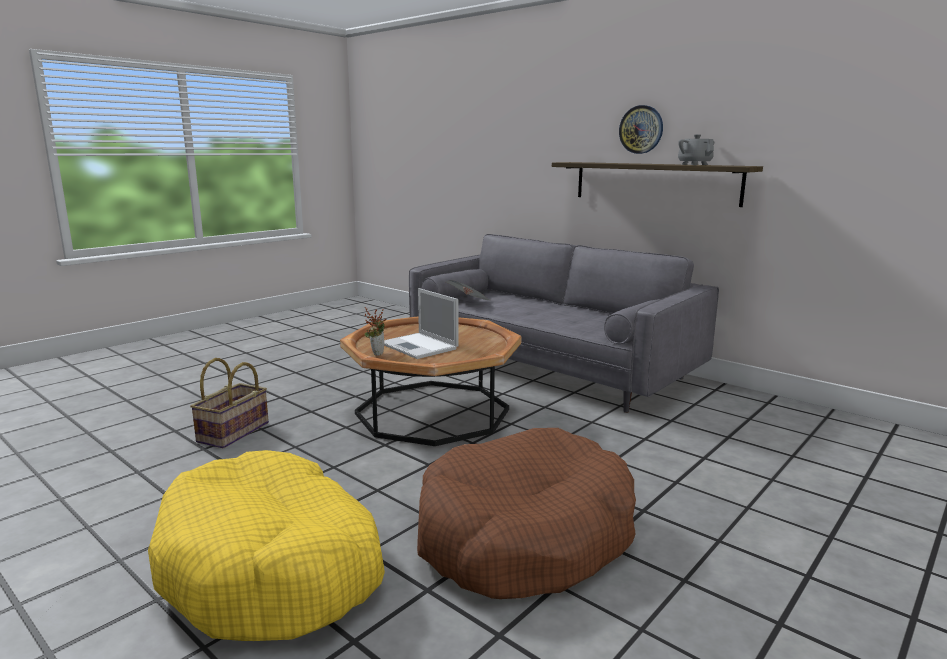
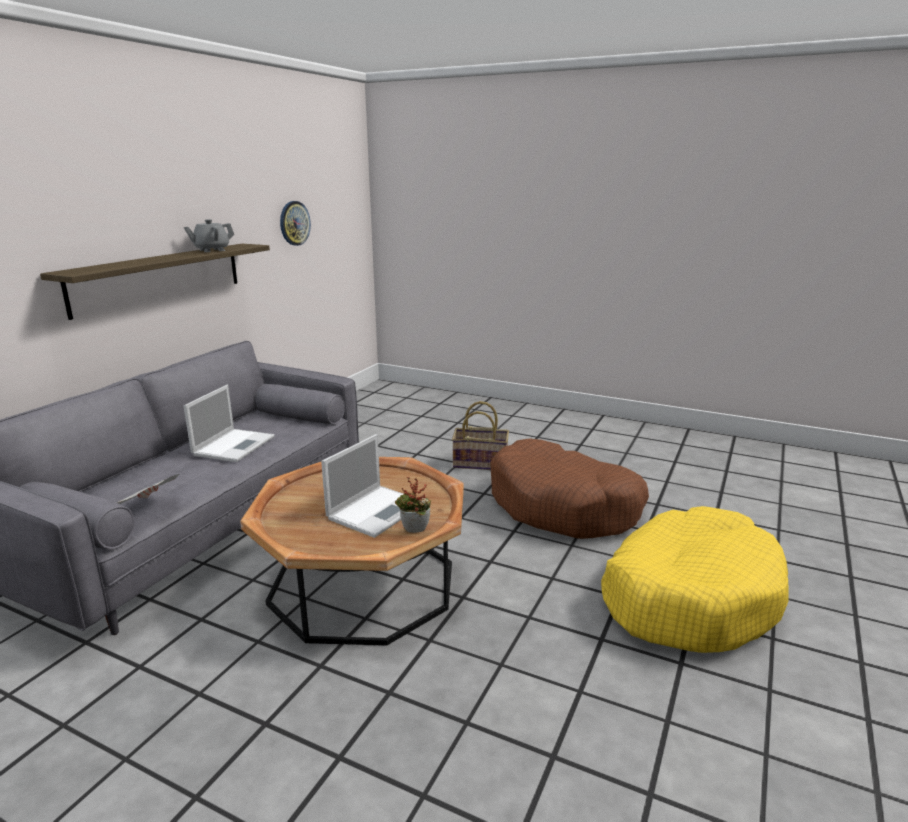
camera: 105 degrees left, 5 degrees up
(234, 433) = (492, 748): basket -> basket (480, 463)
(564, 315) = (234, 445): none -> laptop
(641, 129) = (130, 217): wall clock -> wall clock (294, 223)

